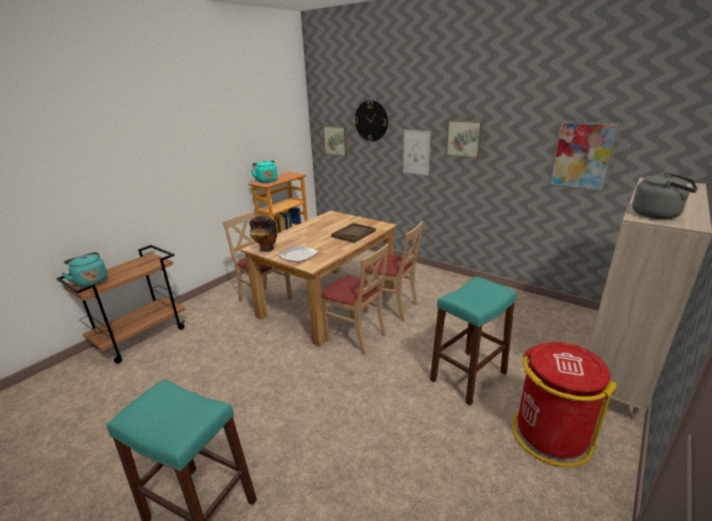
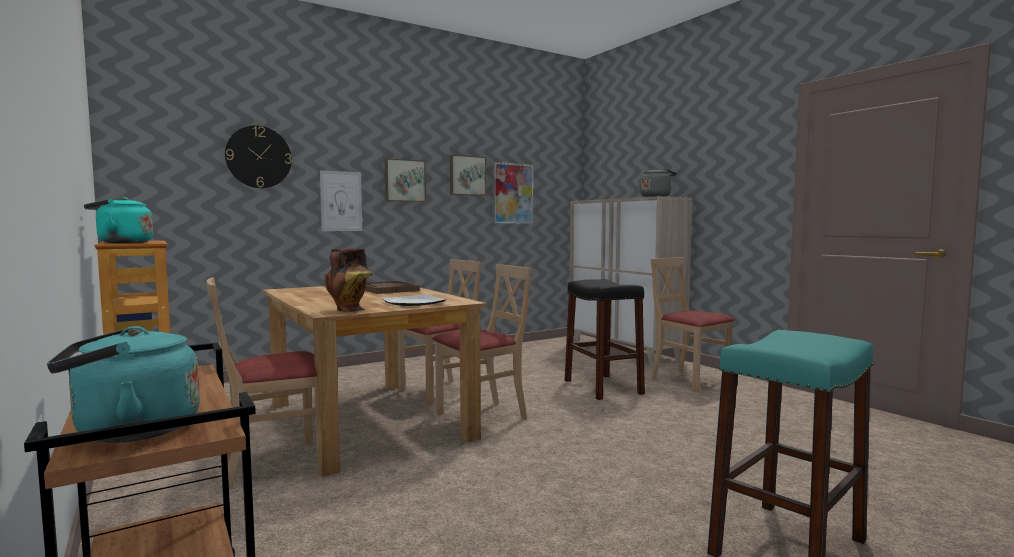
camera: 70 degrees left, 20 degrees down
(336, 140) = (174, 189): picture -> picture (467, 175)
(468, 376) = (602, 387): turquoise stool -> black stool
(550, 435) = (689, 380): red trash can -> beige chair

